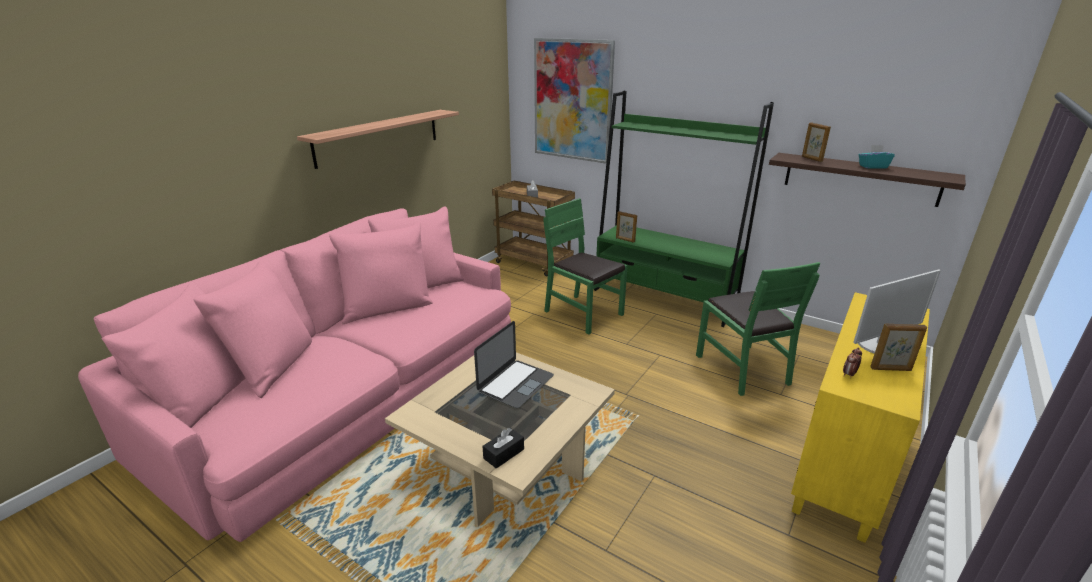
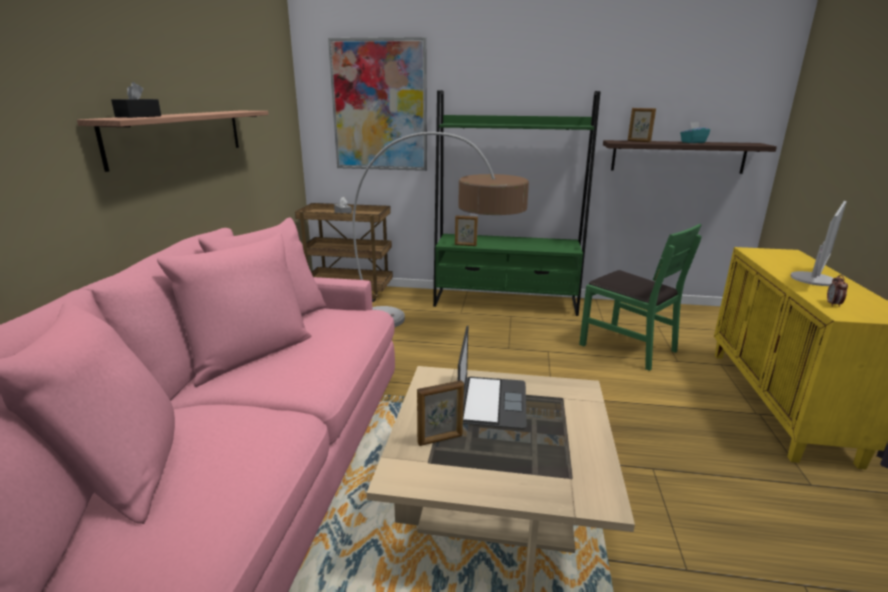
camera: 25 degrees left, 5 degrees down
(503, 454) = (565, 486): black tissue box -> black tissue box (138, 116)
(583, 313) = (441, 329): green chair -> floor lamp
(891, 369) = (851, 294): picture frame -> picture frame (440, 439)

